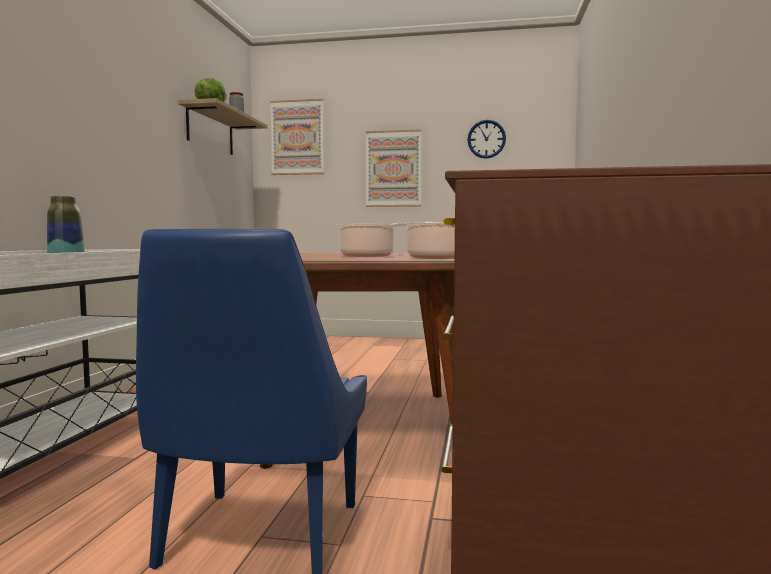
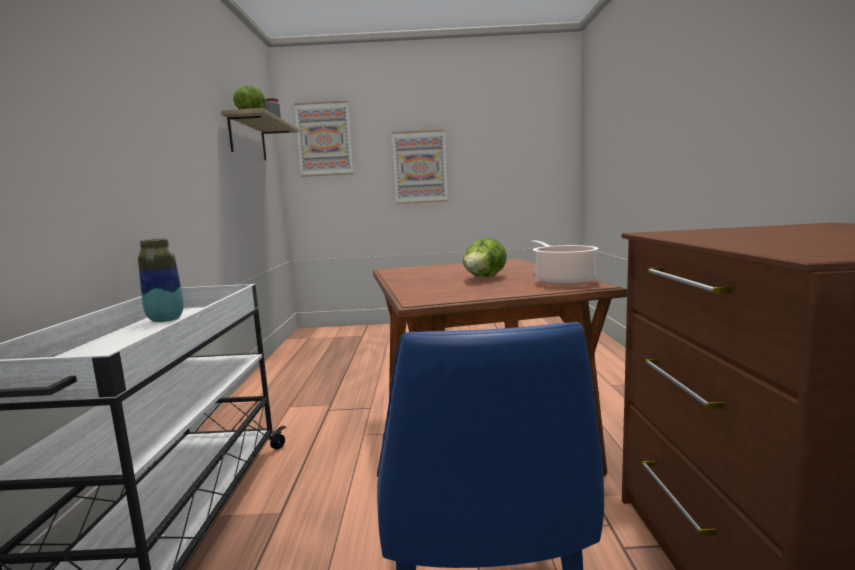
camera: 10 degrees left, 5 degrees up
(369, 256) = (484, 278): cooking pot -> lettuce
(486, 139) = (504, 137): wall clock -> none

